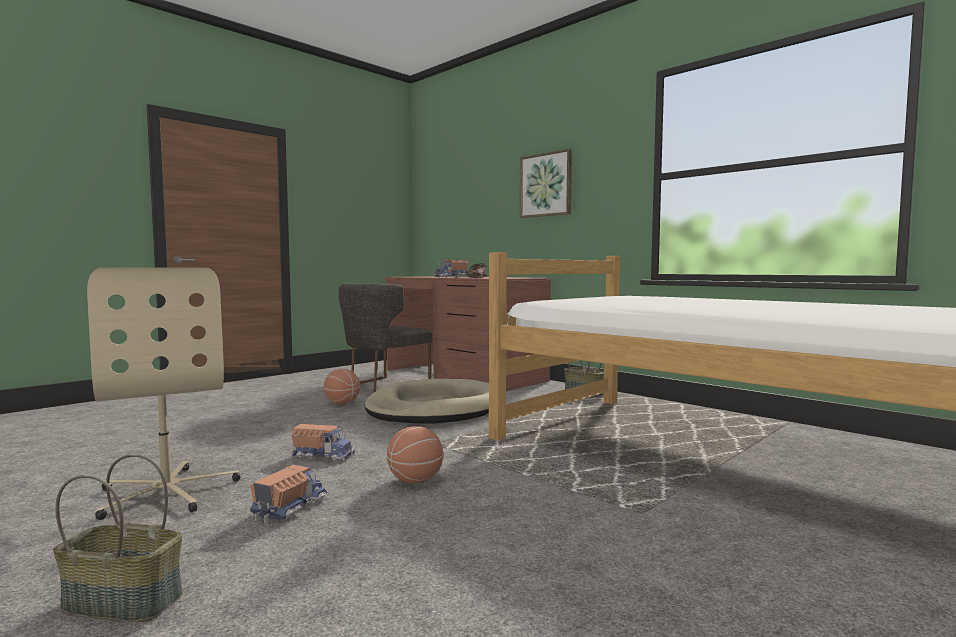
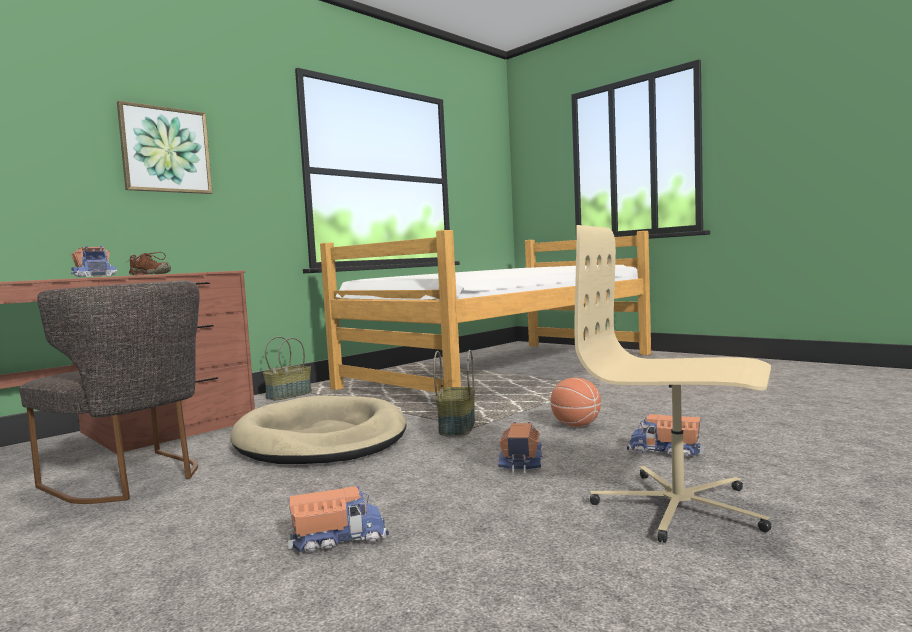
camera: 90 degrees left, 0 degrees up
(125, 601) = (852, 464): basket -> basket (456, 427)
(168, 492) = (679, 507): beige office chair -> beige office chair turned 120 degrees counterclockwise
(249, 421) = (338, 539): none -> toy truck
(342, 403) = (244, 490): basketball -> none

